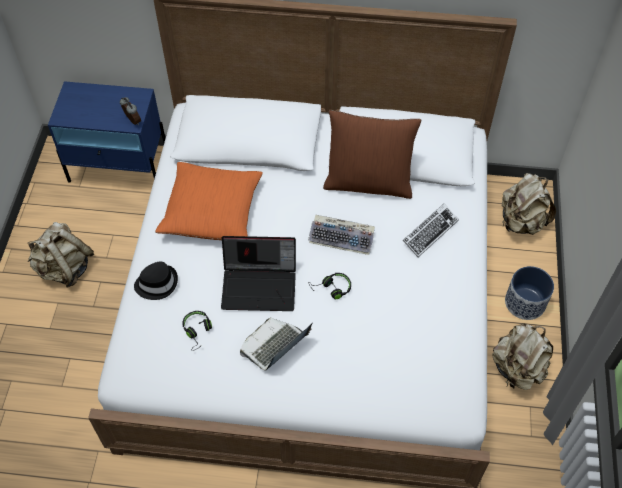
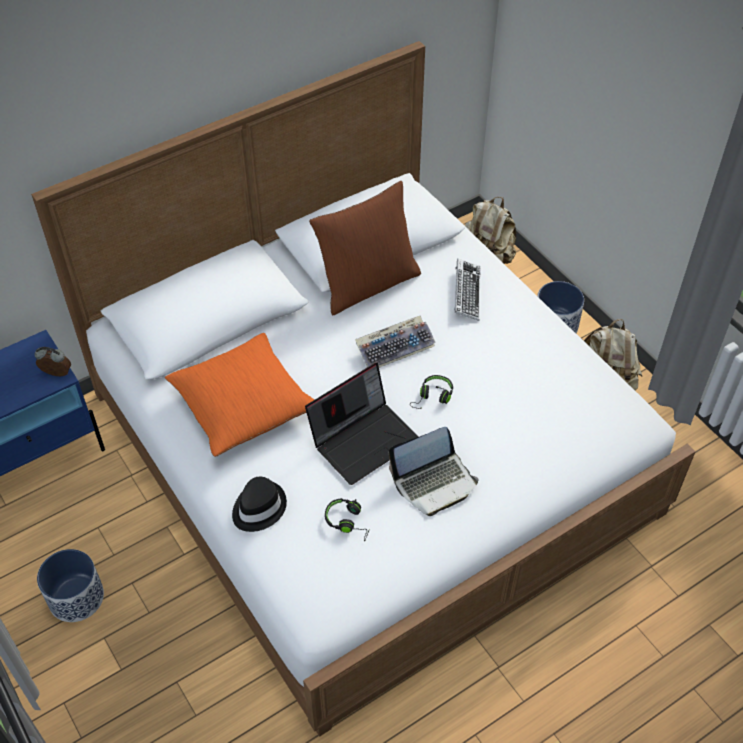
camera: 40 degrees left, 5 degrees down
(65, 269) = (76, 598): beige backpack -> planter
(274, 346) = (434, 482): laptop -> laptop turned 120 degrees counterclockwise

